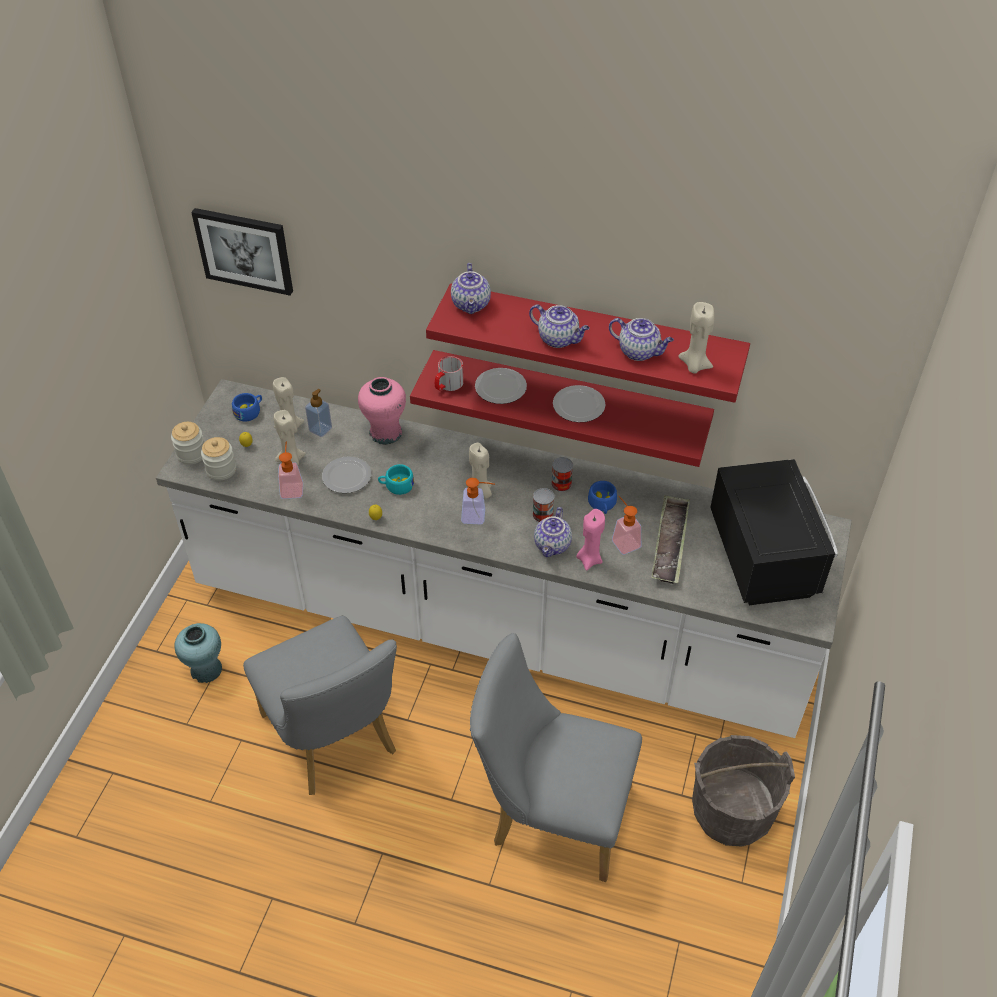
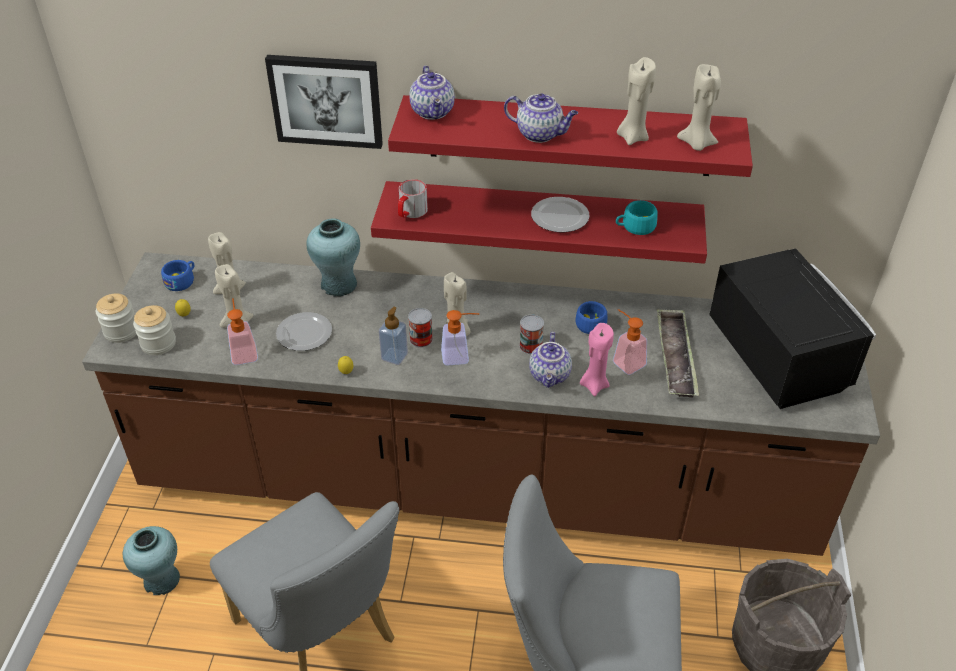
camera: 10 degrees left, 5 degrees down
(244, 250) = (161, 89): picture -> picture (326, 100)
(320, 429) = (265, 289): soap dispenser -> soap dispenser (394, 356)
(385, 433) = (339, 285): pink vase -> turquoise vase
(396, 485) = (362, 336): turquoise cup -> turquoise cup (635, 227)
(498, 622) = (478, 482): white counter -> brown counter
(500, 388) = (469, 209): plate -> none
(561, 484) = (542, 312): can -> can (421, 339)
(639, 352) = (632, 137): teapot -> beige candle

